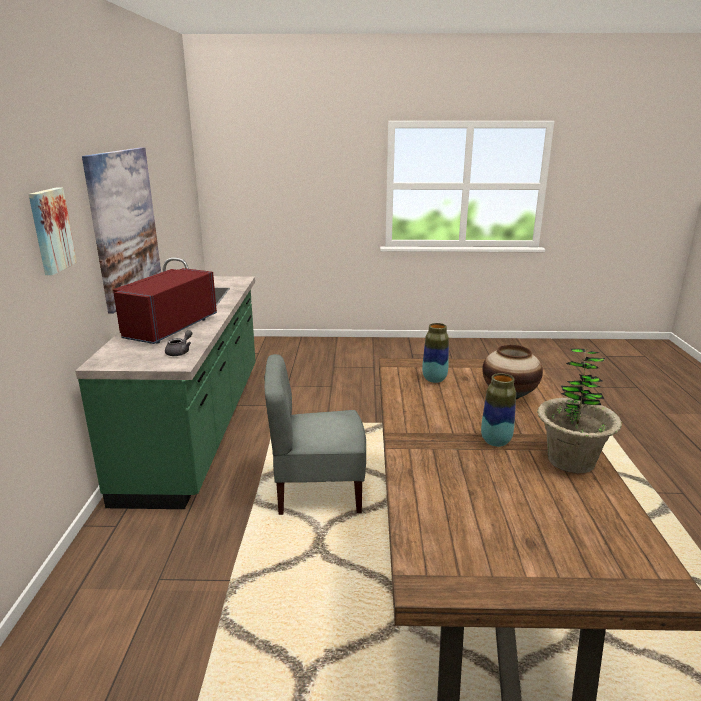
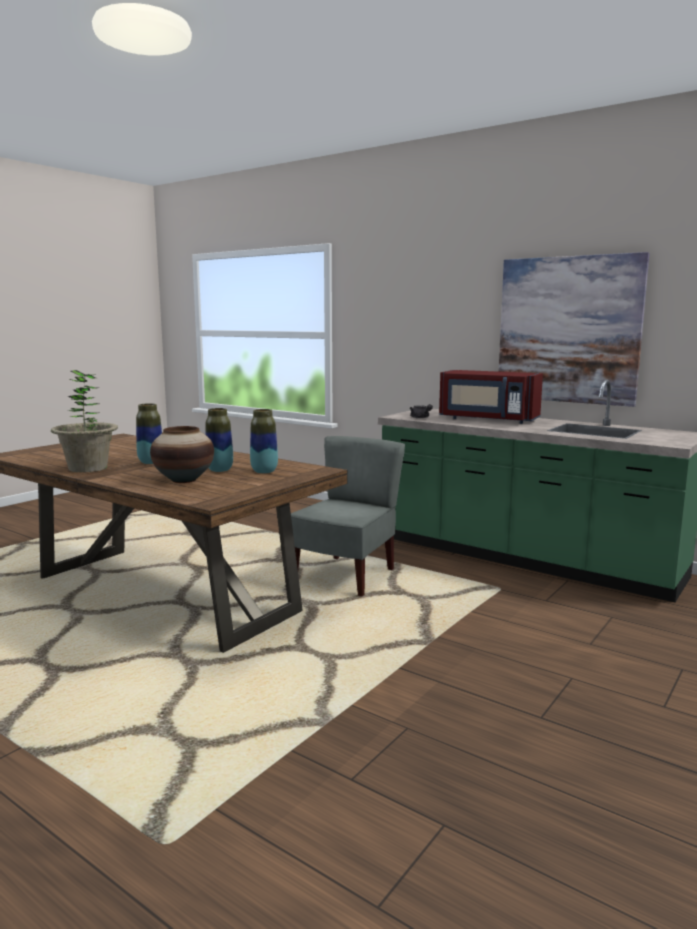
camera: 125 degrees right, 10 degrees down
(50, 230) = (442, 309): picture -> none
(169, 328) = (488, 419): red microwave -> red microwave turned 150 degrees clockwise
(460, 397) = (220, 470): none -> vase

